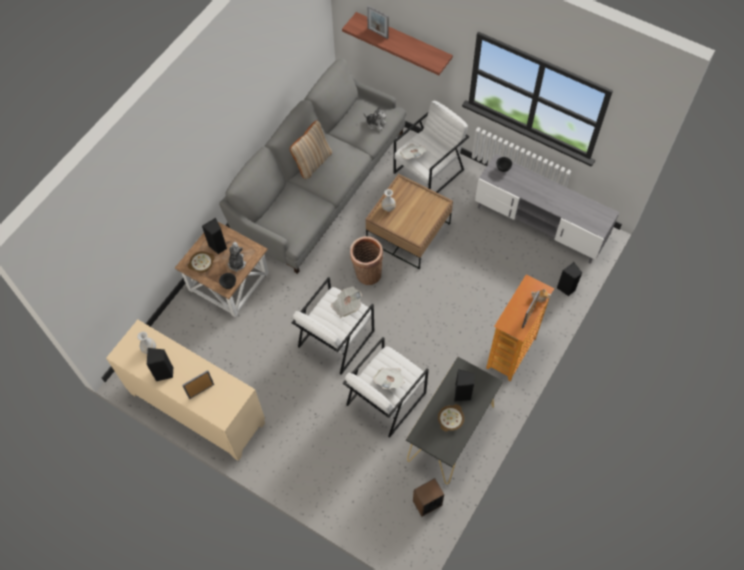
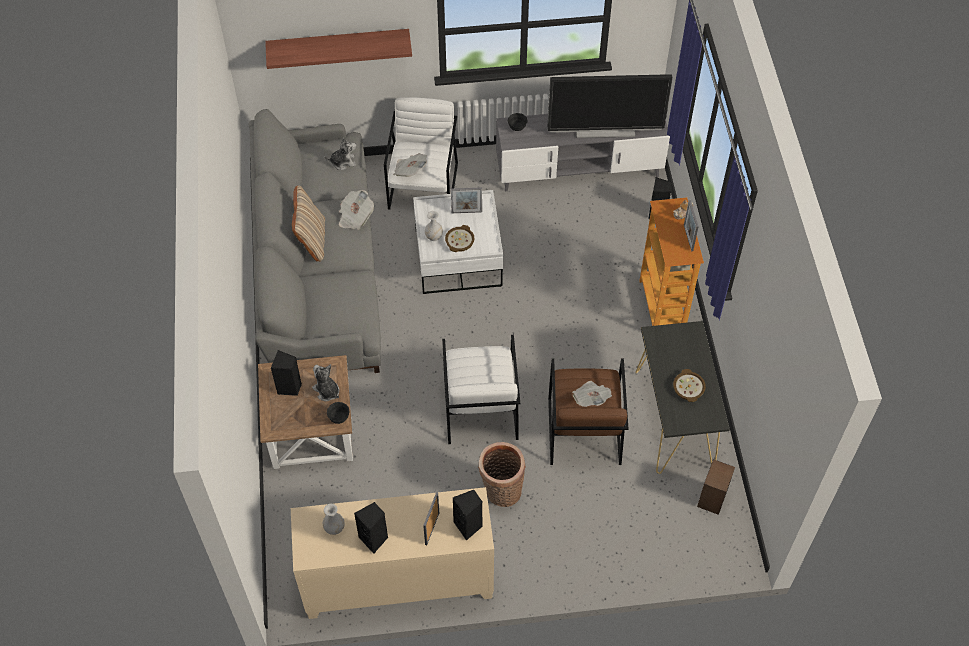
camera: 40 degrees left, 5 degrees down
(202, 263) = (288, 417): bowl -> bowl (460, 241)
(346, 305) = (480, 358): newspaper -> newspaper (355, 217)
(367, 273) = (452, 324): basket -> basket (501, 491)
(377, 33) = (310, 49): picture frame -> picture frame (466, 212)
(385, 398) = (583, 431): white armchair -> brown armchair
(408, 232) = (458, 258): brown coffee table -> white coffee table
(462, 394) = (678, 358): black speaker -> black speaker (469, 526)
(561, 206) = (605, 130): none -> television

